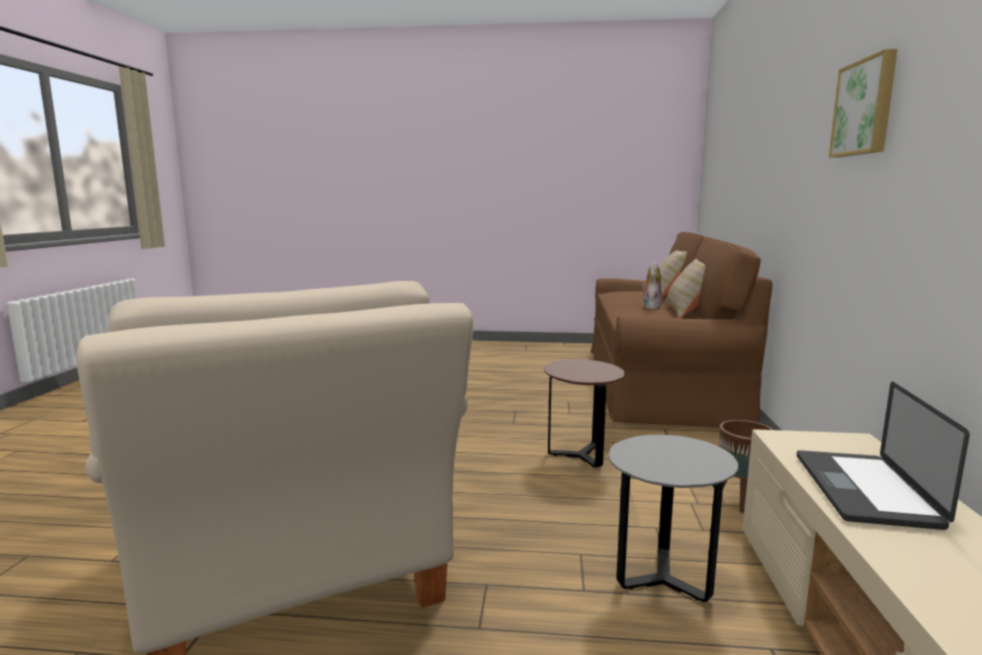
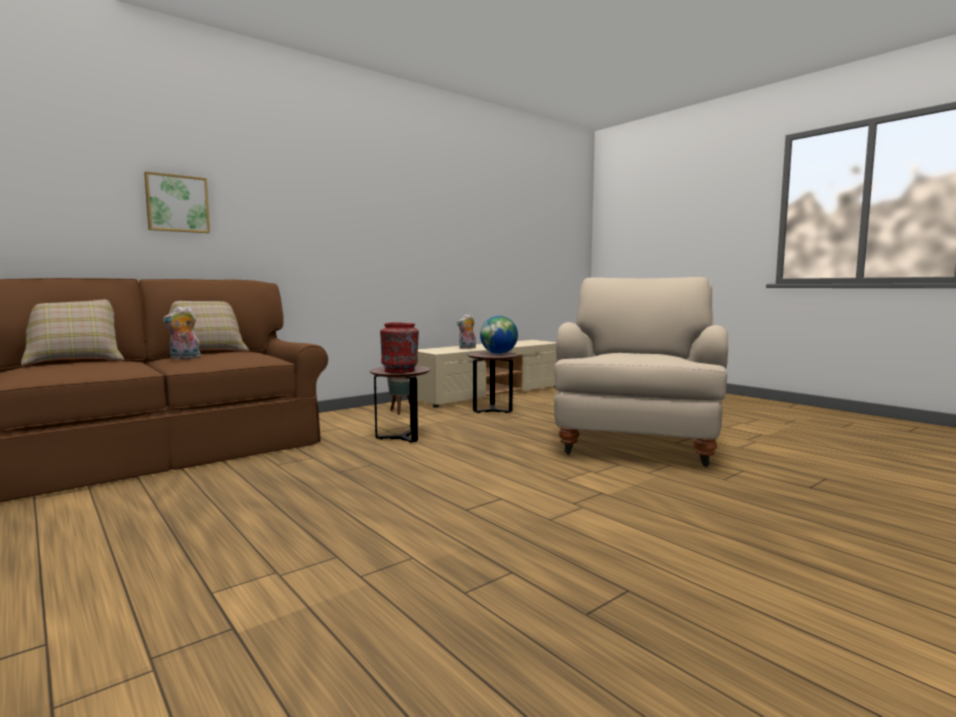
camera: 135 degrees left, 5 degrees down
(569, 366) = (400, 371): none -> red vase
(663, 580) = (492, 410): grey side table -> brown side table
(670, 463) = (499, 353): none -> globe
(864, 490) = (467, 348): laptop -> plush toy
(866, 108) = (355, 204): picture -> picture (177, 204)

